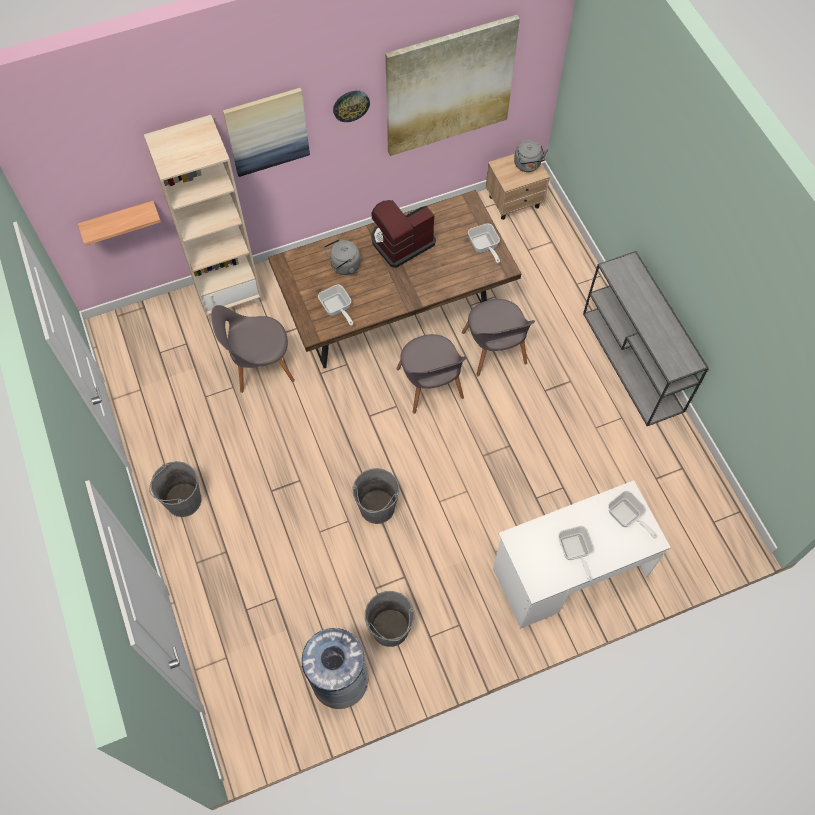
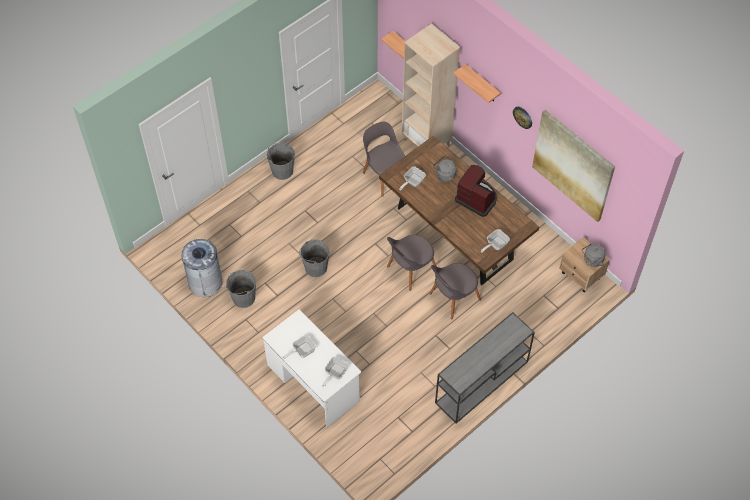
camera: 70 degrees right, 5 degrees down
(267, 131) = (482, 84): picture -> shelf

